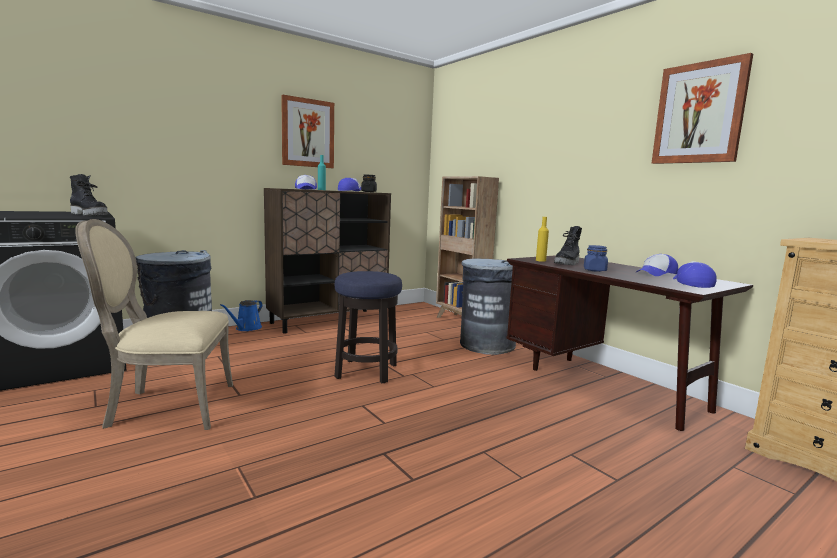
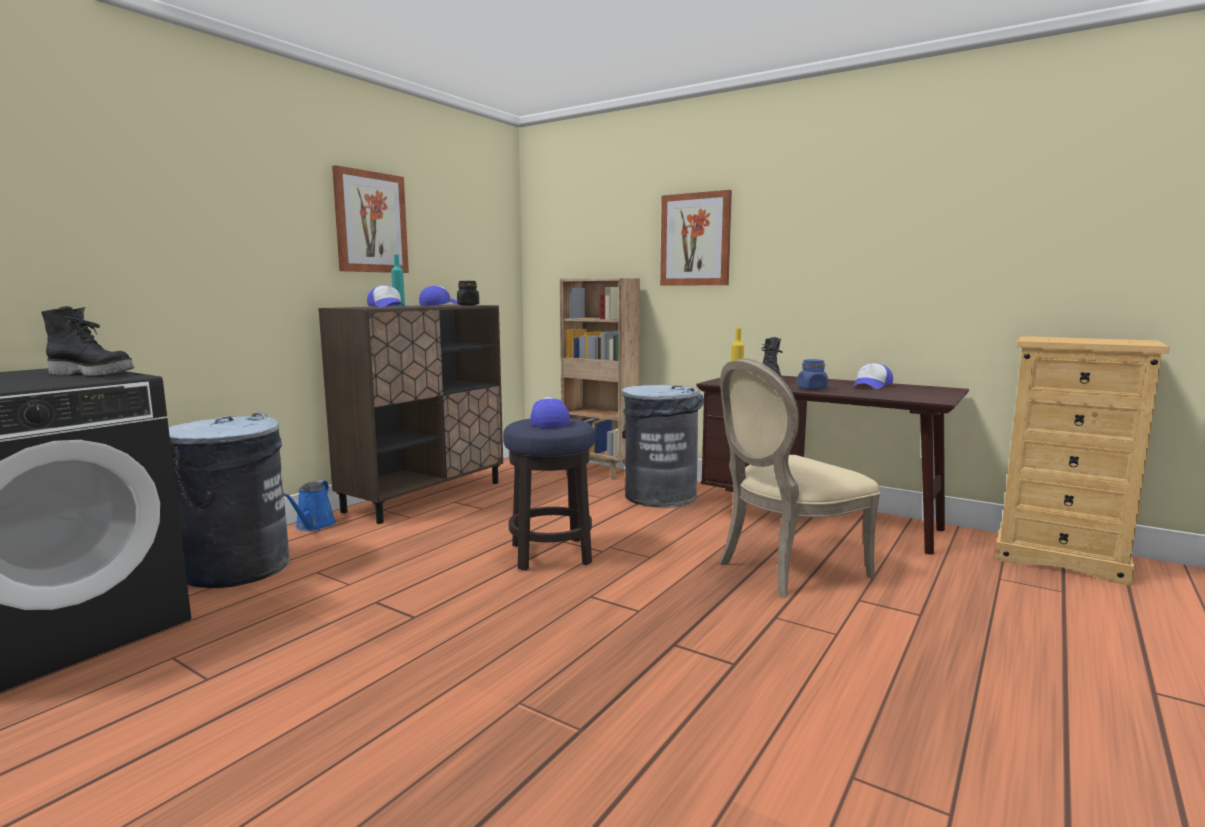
camera: 20 degrees left, 0 degrees up
(167, 407) = (326, 655): beige chair -> beige chair (785, 569)
(691, 283) = (920, 393): cap -> cap (548, 422)
(699, 113) = (897, 205): picture -> picture (695, 239)

